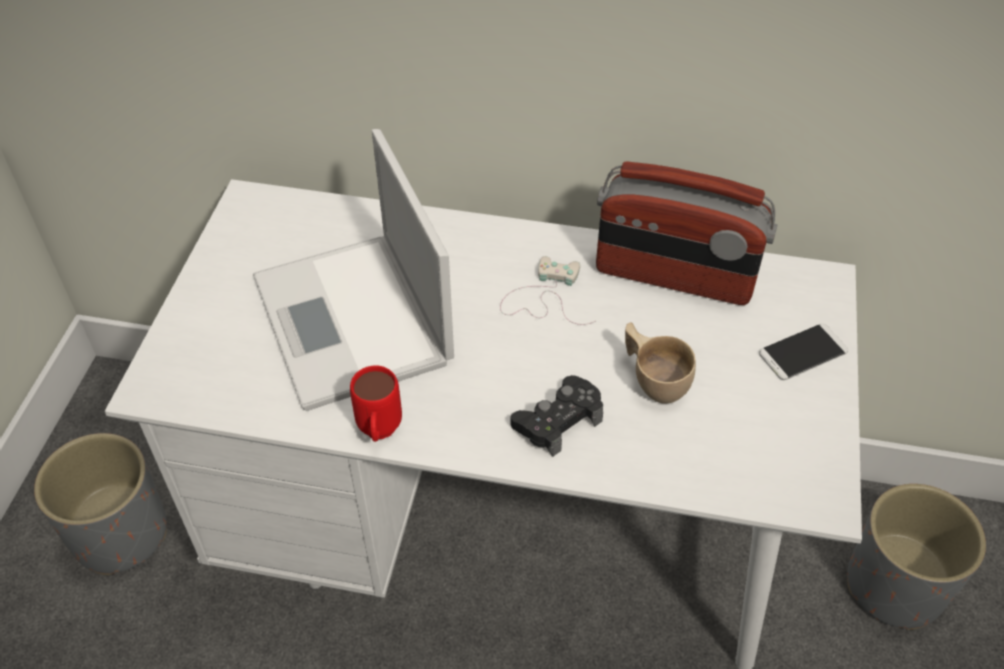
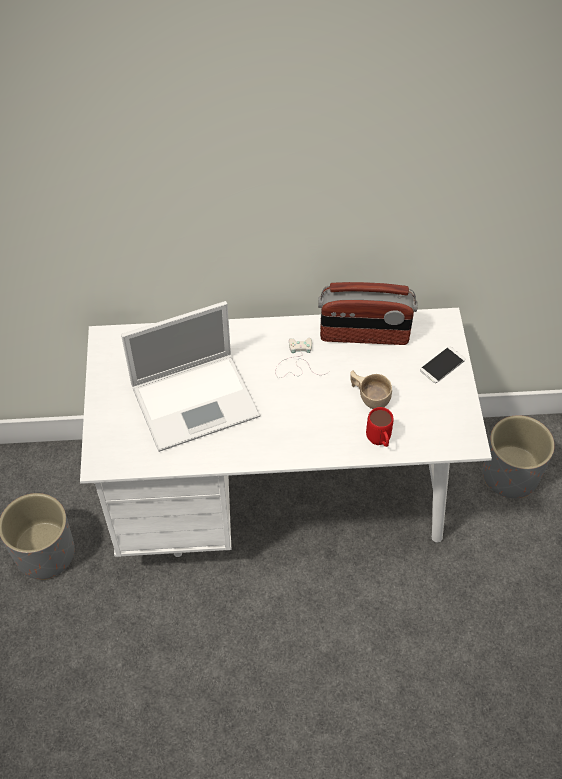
camera: 15 degrees left, 5 degrees up
(354, 322) = (197, 400): laptop -> laptop turned 75 degrees counterclockwise
(379, 434) = (235, 459): red mug -> red mug (379, 442)
(558, 421) = (326, 431): black game controller -> none

